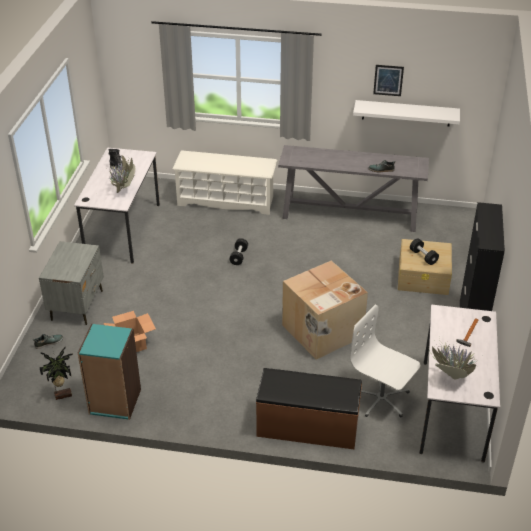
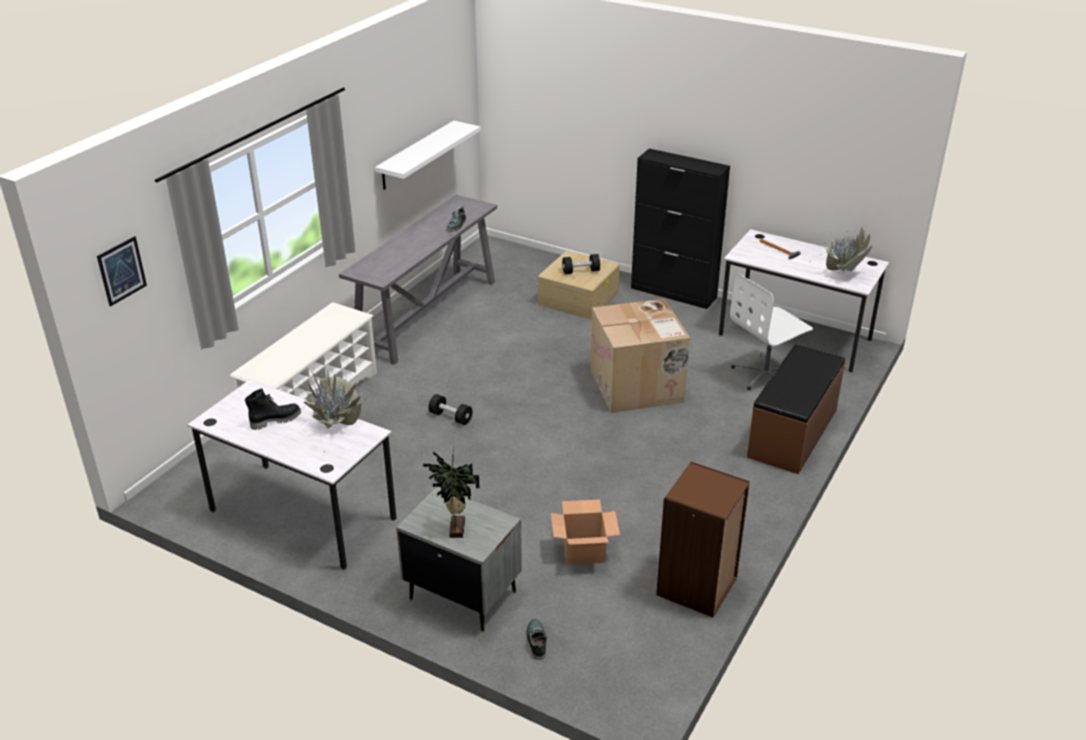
camera: 70 degrees left, 5 degrees down
(62, 394) = (662, 640): potted plant -> potted plant (455, 529)
(115, 402) = (698, 586): turquoise bookcase -> brown bookcase
(388, 80) = (397, 121): picture -> picture (122, 271)

